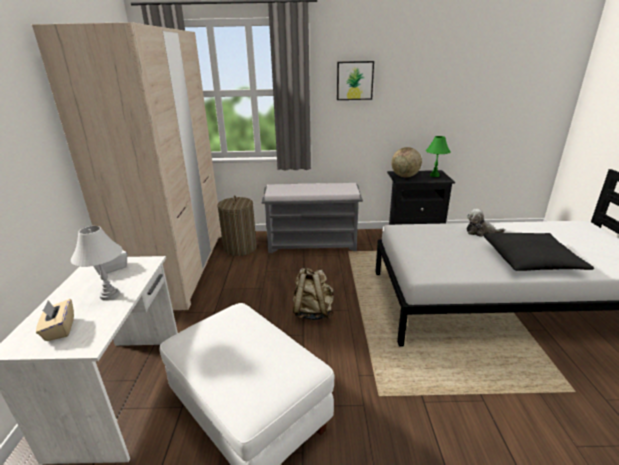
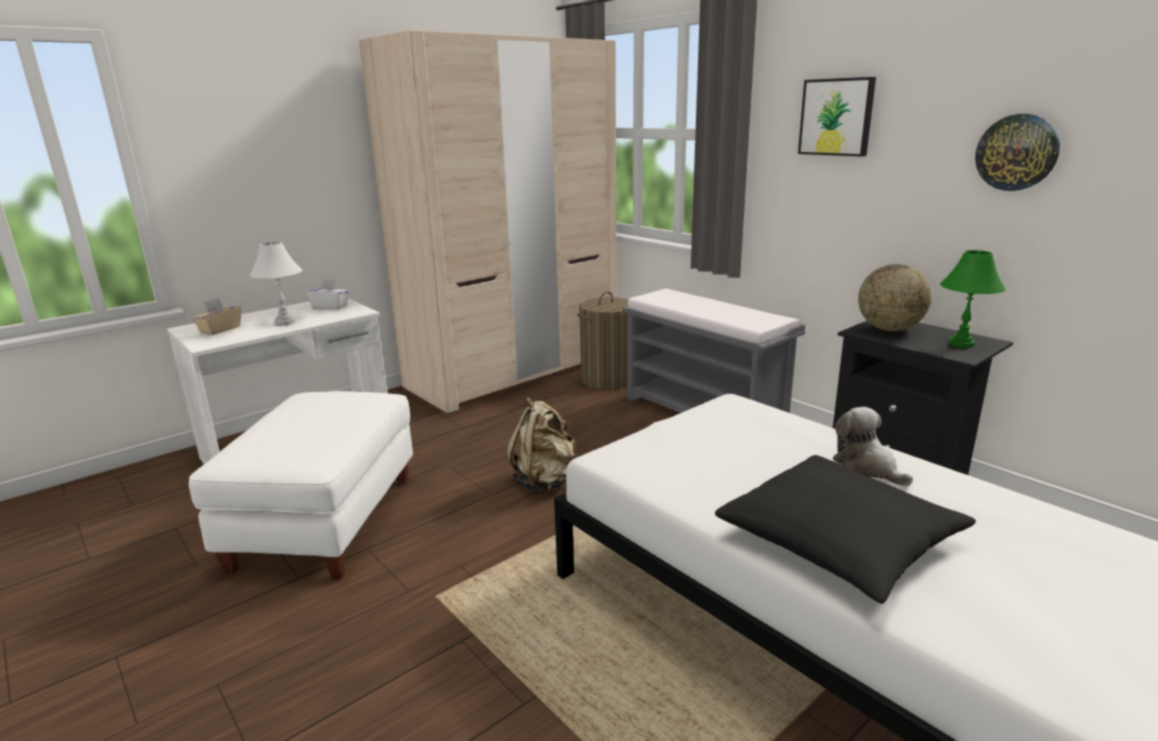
camera: 50 degrees right, 5 degrees down
(436, 94) = (1017, 152): none -> wall clock

